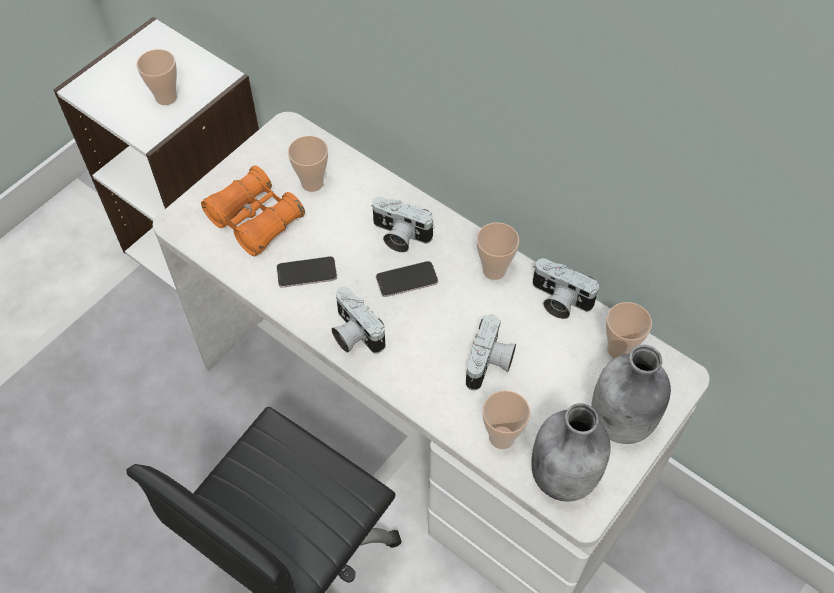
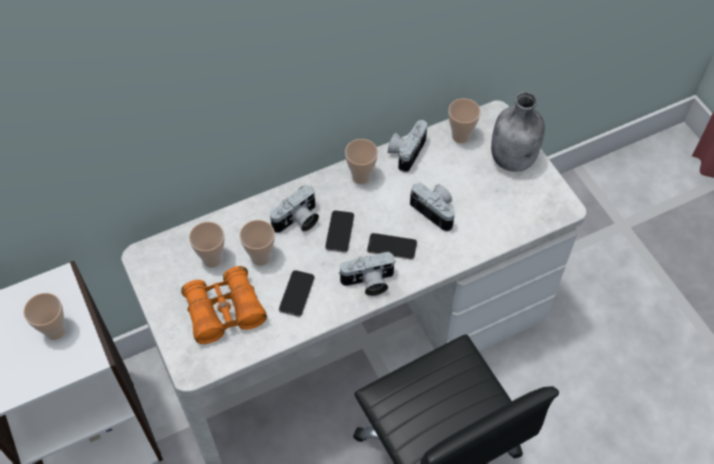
camera: 65 degrees left, 0 degrees up
(414, 338) = (392, 247): none -> phone
(502, 437) = (494, 227): cup -> cup (260, 257)
(558, 300) = (406, 151): camera -> camera turned 150 degrees clockwise
(564, 475) = (536, 205): grey bottle -> none

